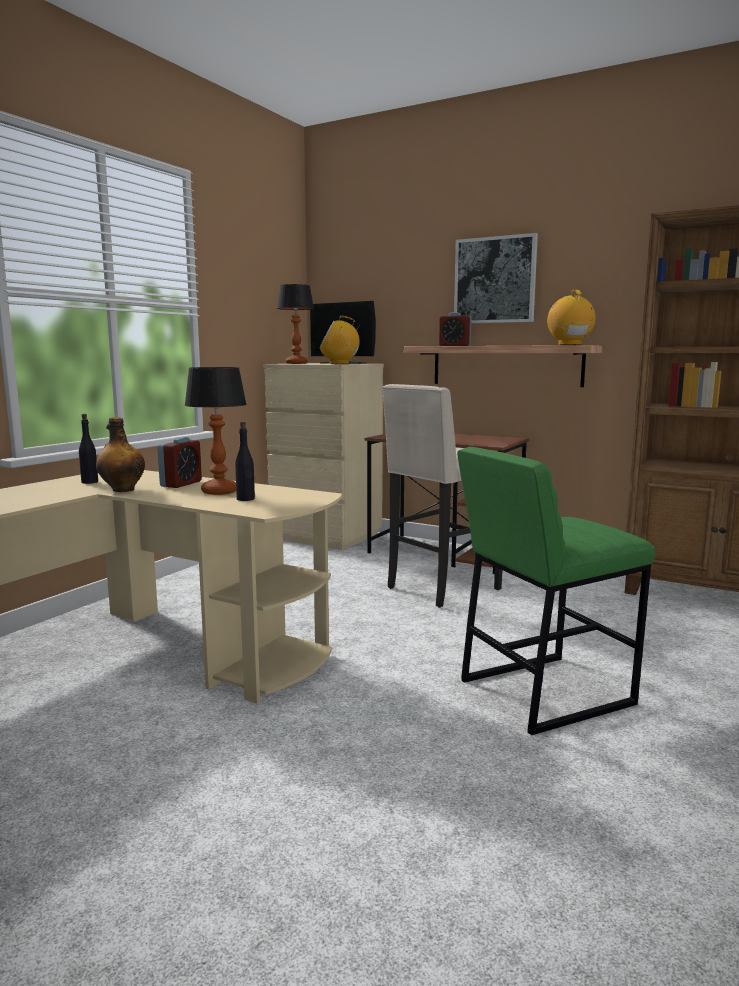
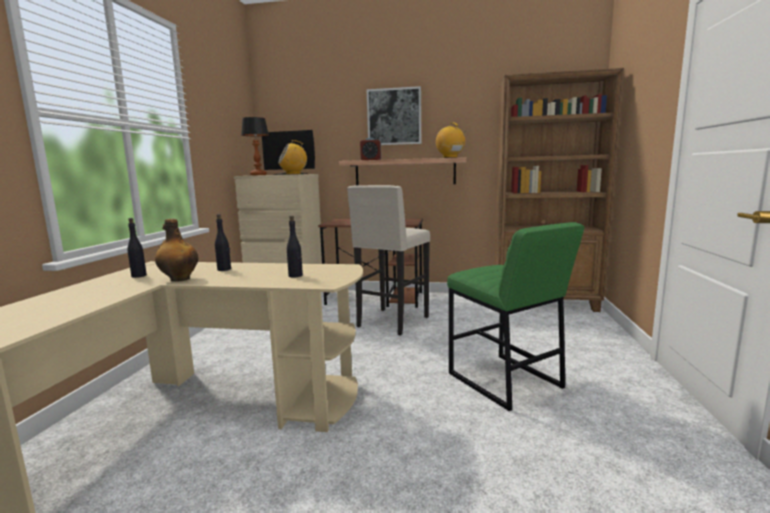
camera: 20 degrees left, 0 degrees up
(181, 484) = (224, 269): alarm clock -> black bottle
(220, 491) = (266, 272): table lamp -> none
(542, 693) = (506, 381): green chair -> green chair turned 75 degrees counterclockwise

